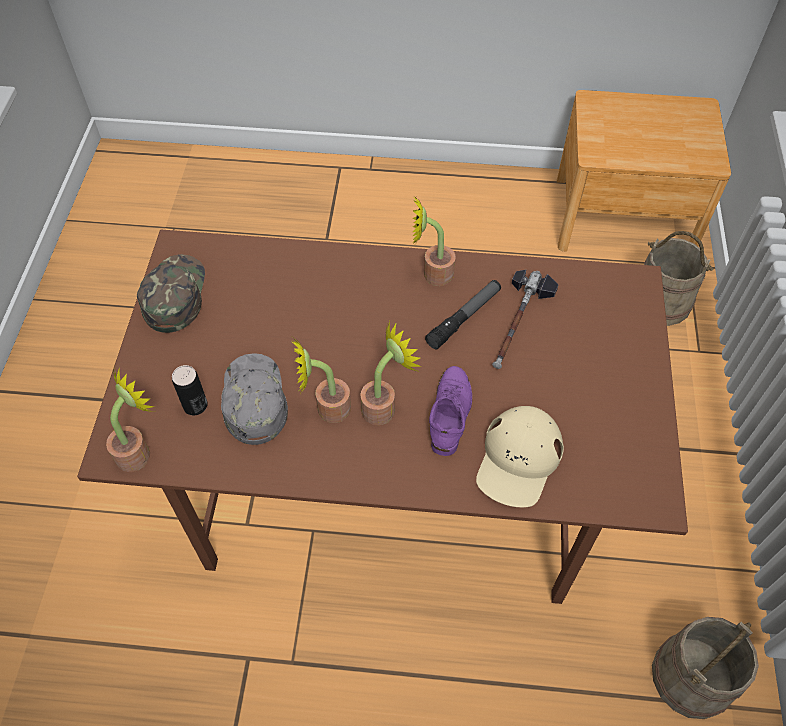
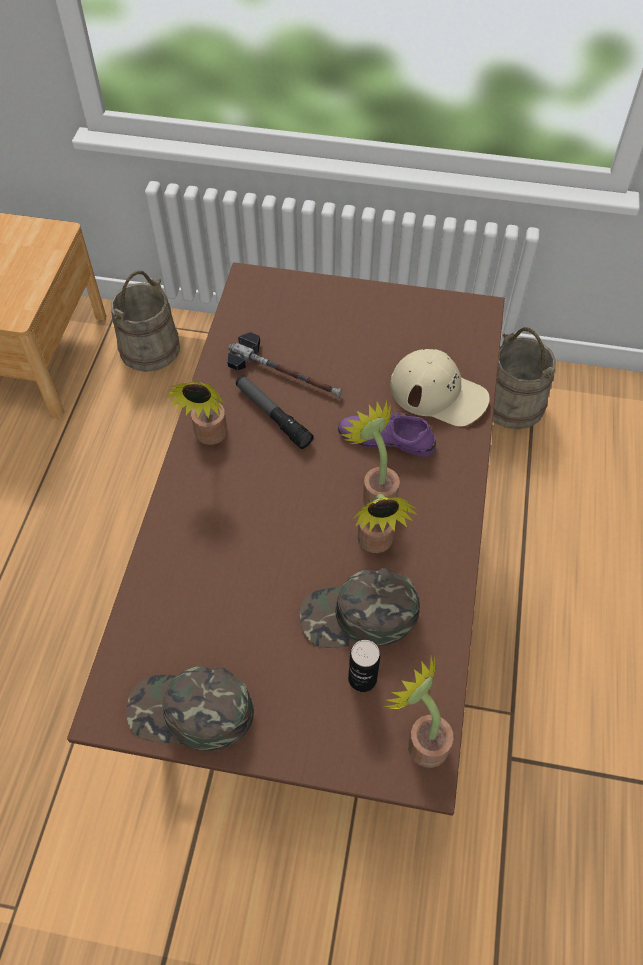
camera: 85 degrees left, 0 degrees up
(253, 400) = (359, 616): grey cap -> green cap

